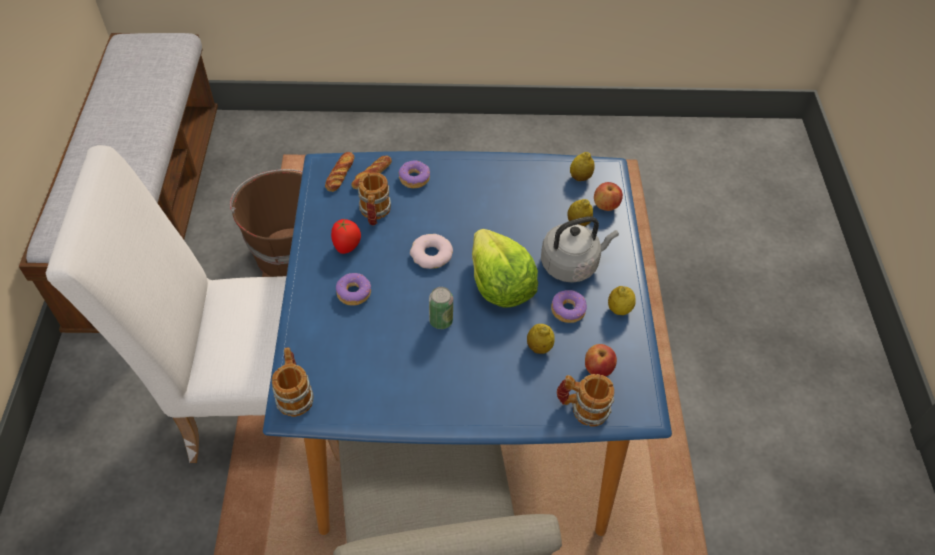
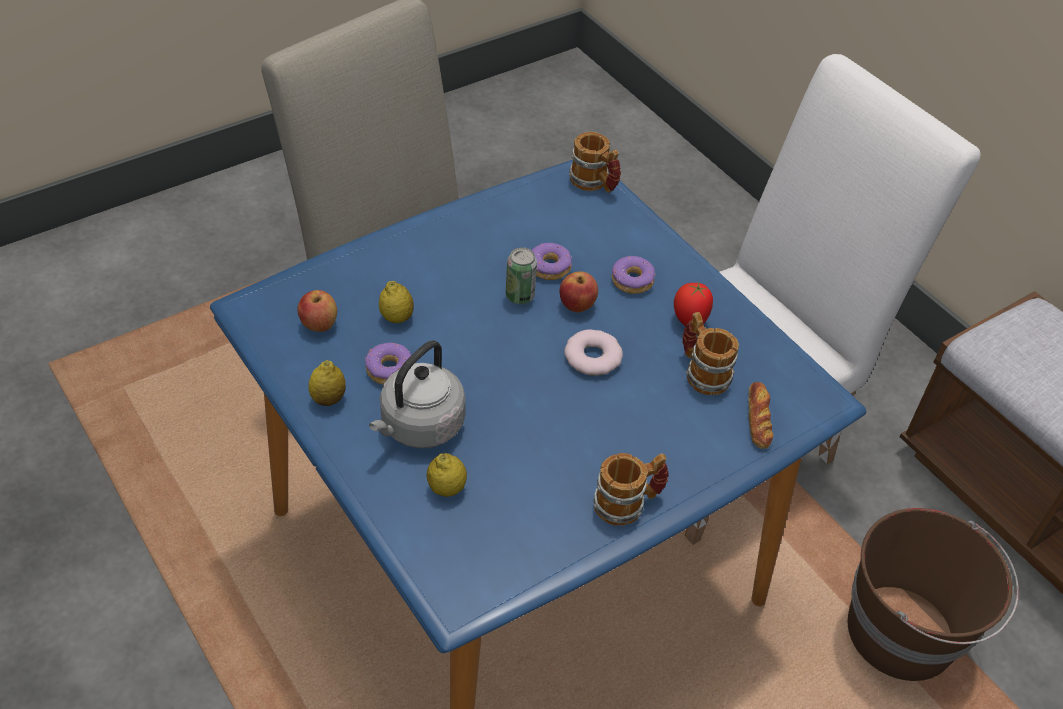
camera: 145 degrees right, 5 degrees down
(340, 174) = (794, 399): bread -> none
(414, 178) = (705, 442): donut -> donut (550, 267)
(500, 285) = (487, 361): lettuce -> none
(580, 177) = (490, 566): lemon -> none
(582, 408) = (315, 283): mug -> mug (628, 503)
(606, 206) = (425, 536): apple -> apple (577, 305)

